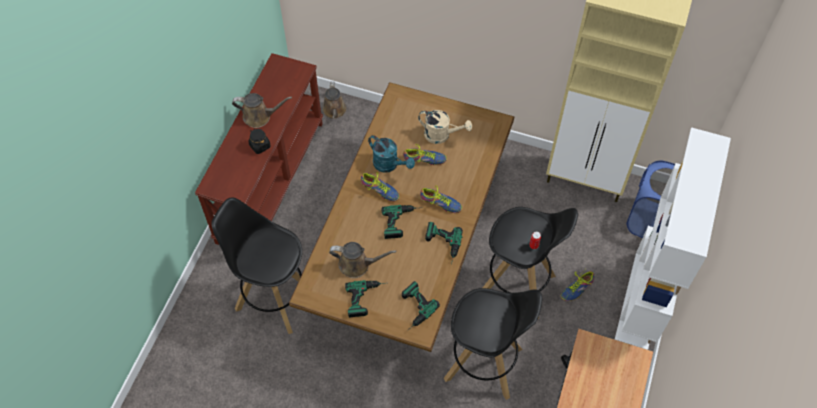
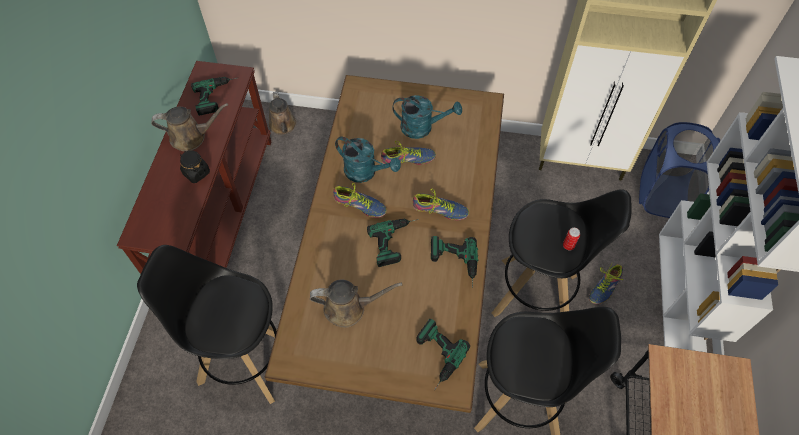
camera: 10 degrees left, 0 degrees up
(367, 298) = (371, 353): power drill -> power drill (218, 96)
(441, 135) = (422, 127): beige watering can -> turquoise watering can

